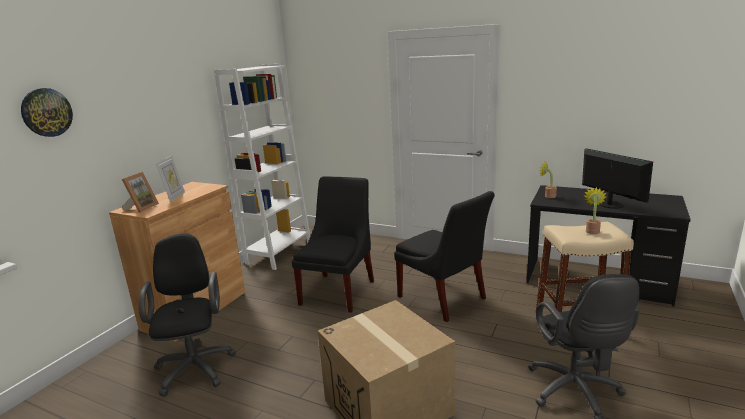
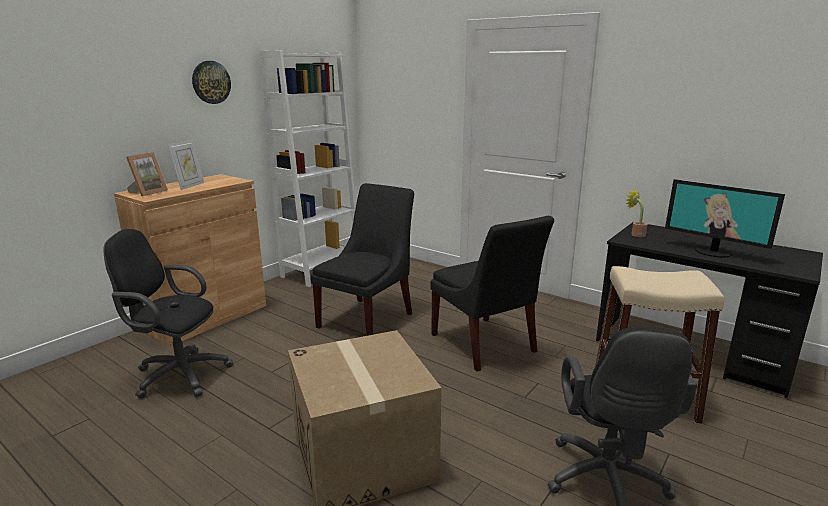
camera: 10 degrees right, 0 degrees up
(46, 112) = (48, 73): wall clock -> wall clock (211, 82)
(195, 366) = (177, 374): black office chair -> black office chair turned 75 degrees counterclockwise
(592, 230) = (672, 278): potted plant -> none
(610, 204) = (713, 252): monitor -> monitor turned 150 degrees clockwise

